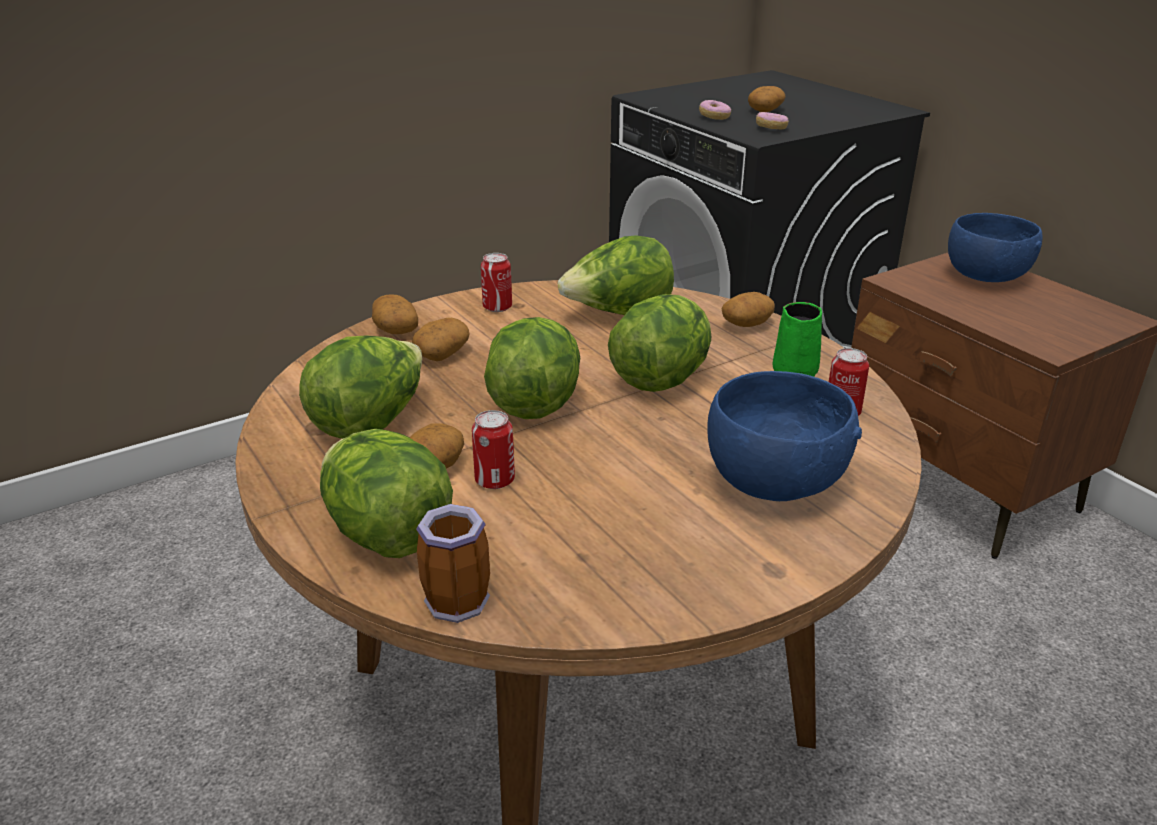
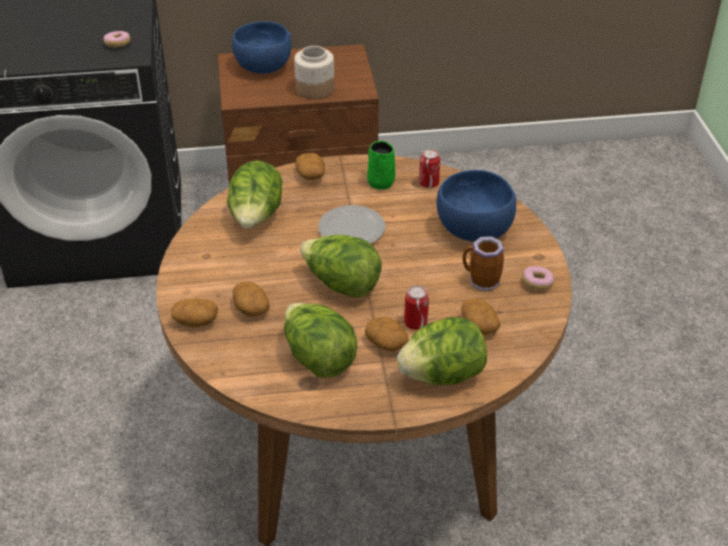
camera: 65 degrees left, 10 degrees up
(454, 597) = (508, 362): mug -> mug (481, 282)
(497, 307) = (201, 266): can -> none
(661, 379) = (351, 230): lettuce -> plate
(714, 117) = (65, 56): donut -> donut (537, 283)
(765, 110) = (74, 31): potato -> potato (478, 325)
(997, 318) = (314, 89): none -> jar

